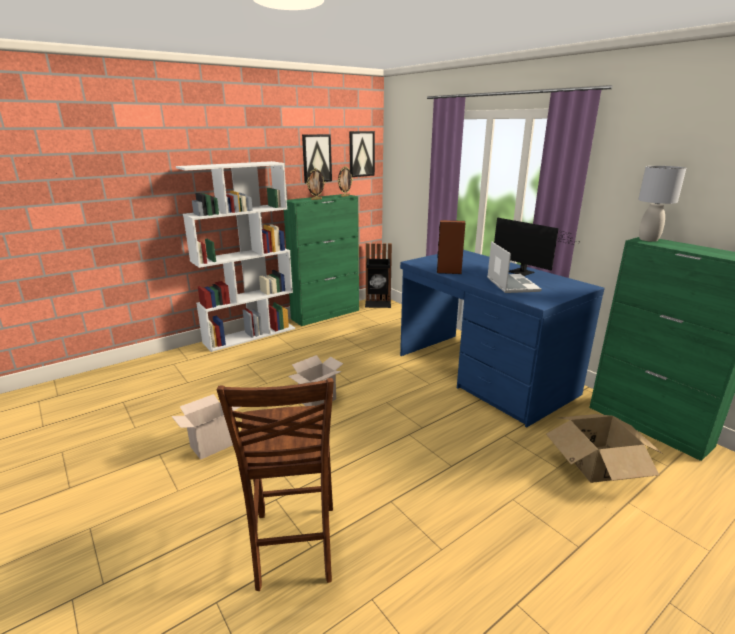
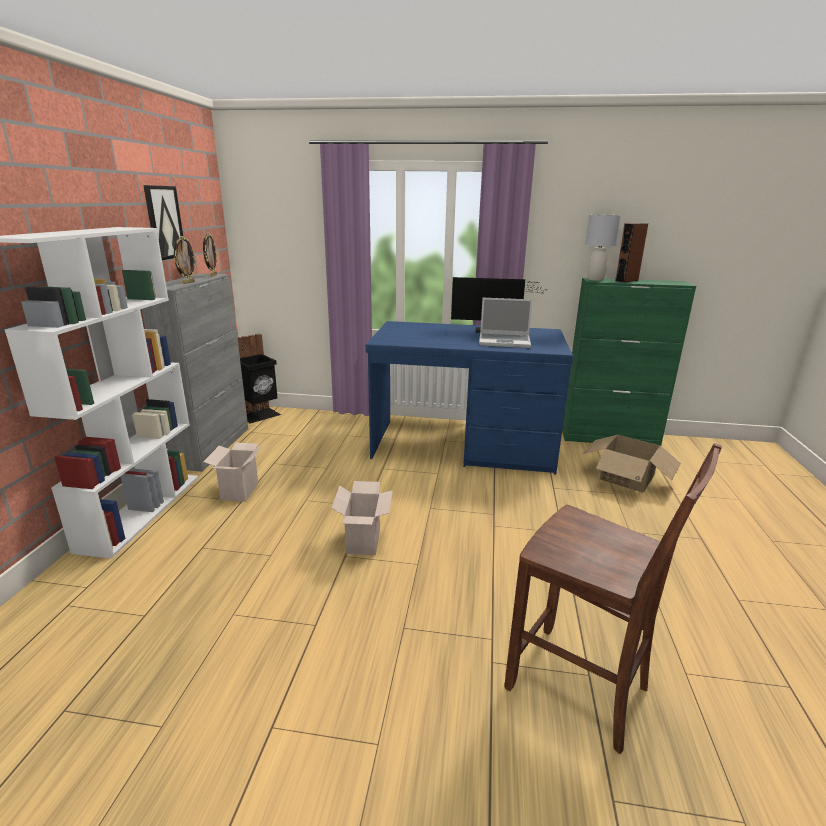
camera: 45 degrees left, 0 degrees up
(213, 444) = (326, 662): cardboard box -> cardboard box (239, 491)
(326, 314) = (213, 447): green cabinet -> grey cabinet
(361, 154) = (206, 216): picture -> none
(449, 272) = (434, 343): brown speaker -> brown speaker (626, 281)
(511, 284) = (505, 341): laptop -> laptop turned 150 degrees clockwise

